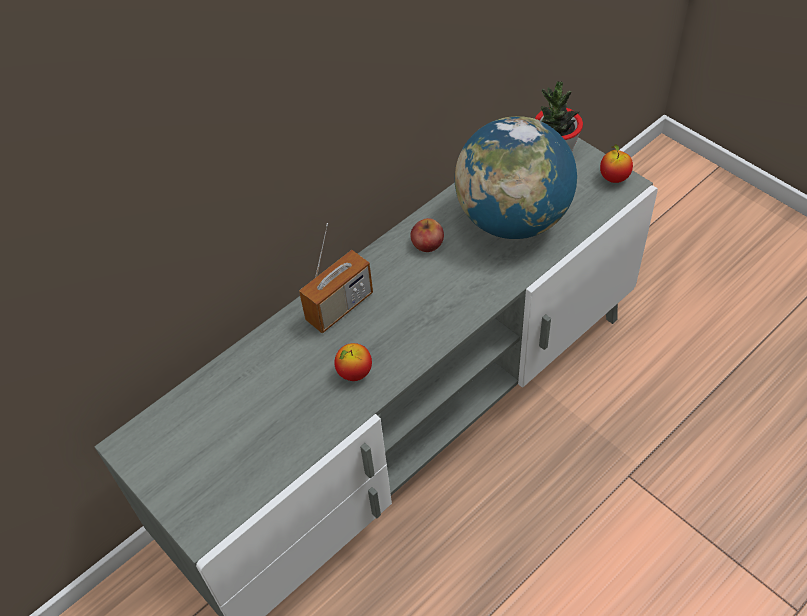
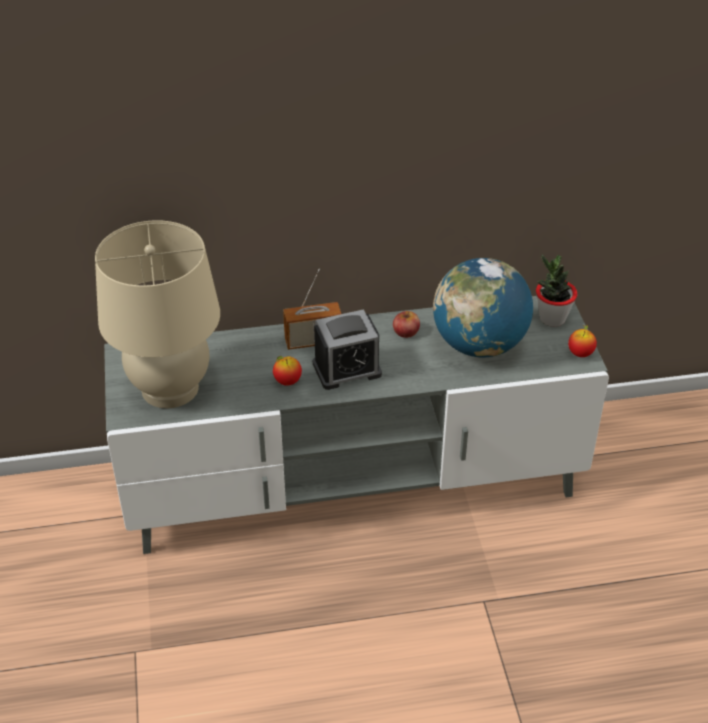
camera: 30 degrees right, 10 degrees down
(226, 459) = (170, 388): none -> beige table lamp
(405, 321) = (347, 369): none -> alarm clock

